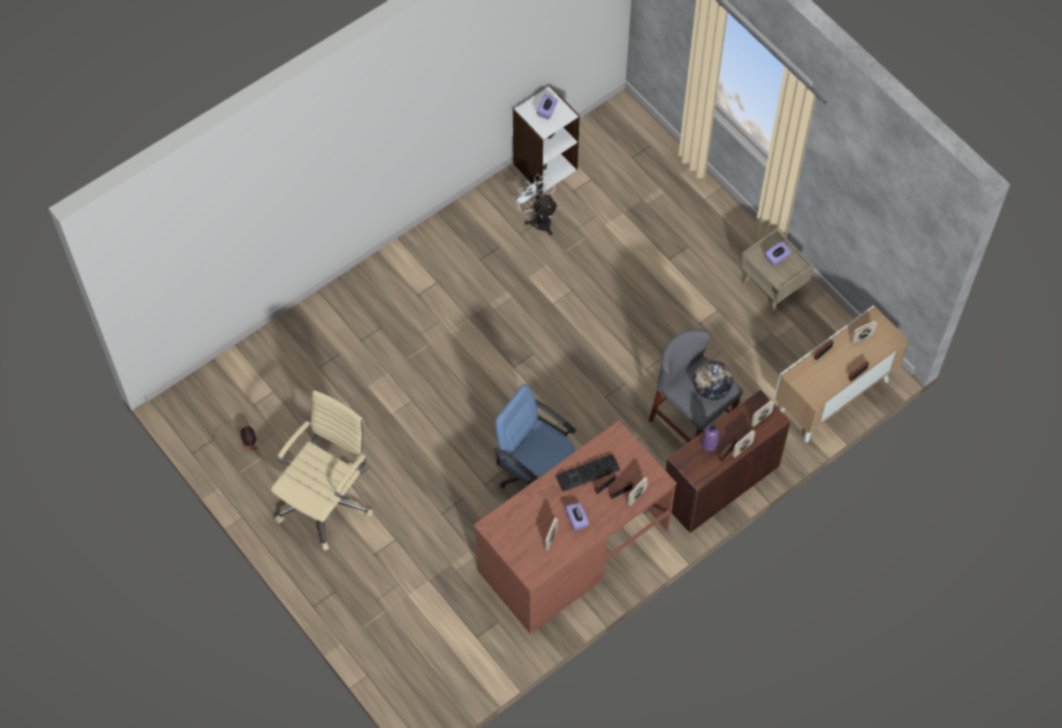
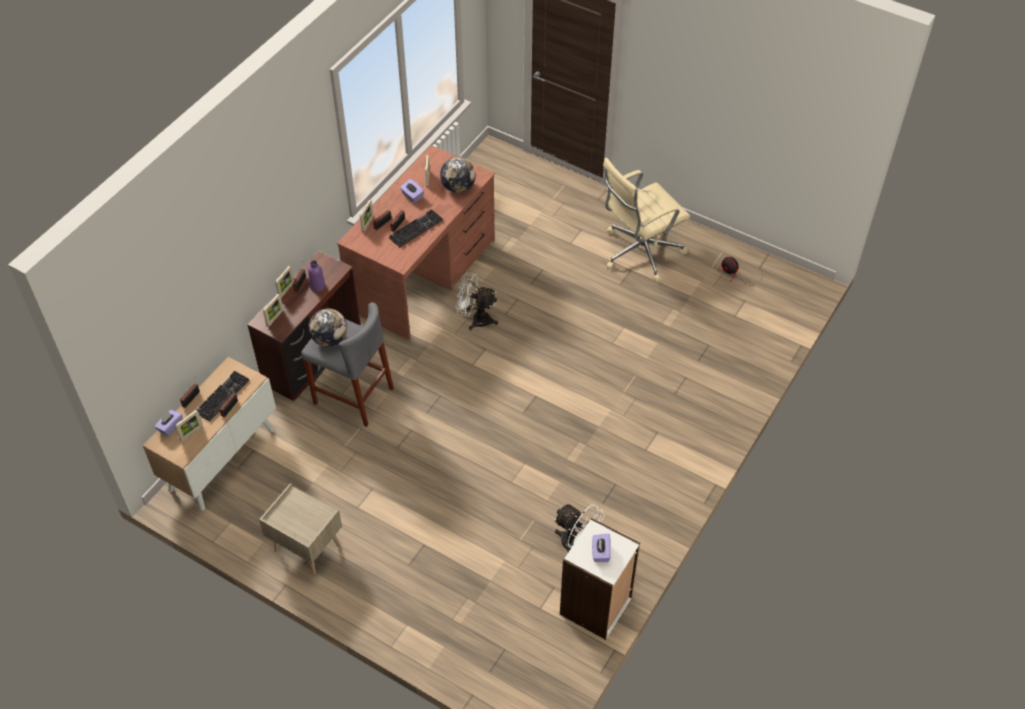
camera: 160 degrees right, 10 degrees down
(327, 501) = (639, 252): beige office chair -> beige office chair turned 45 degrees clockwise
(522, 516) = (458, 187): none -> globe
(537, 473) = (476, 319): blue office chair -> white fan
(777, 258) = (300, 518): purple tissue box -> purple tissue box (170, 427)
(827, 368) = (222, 395): none -> keyboard

